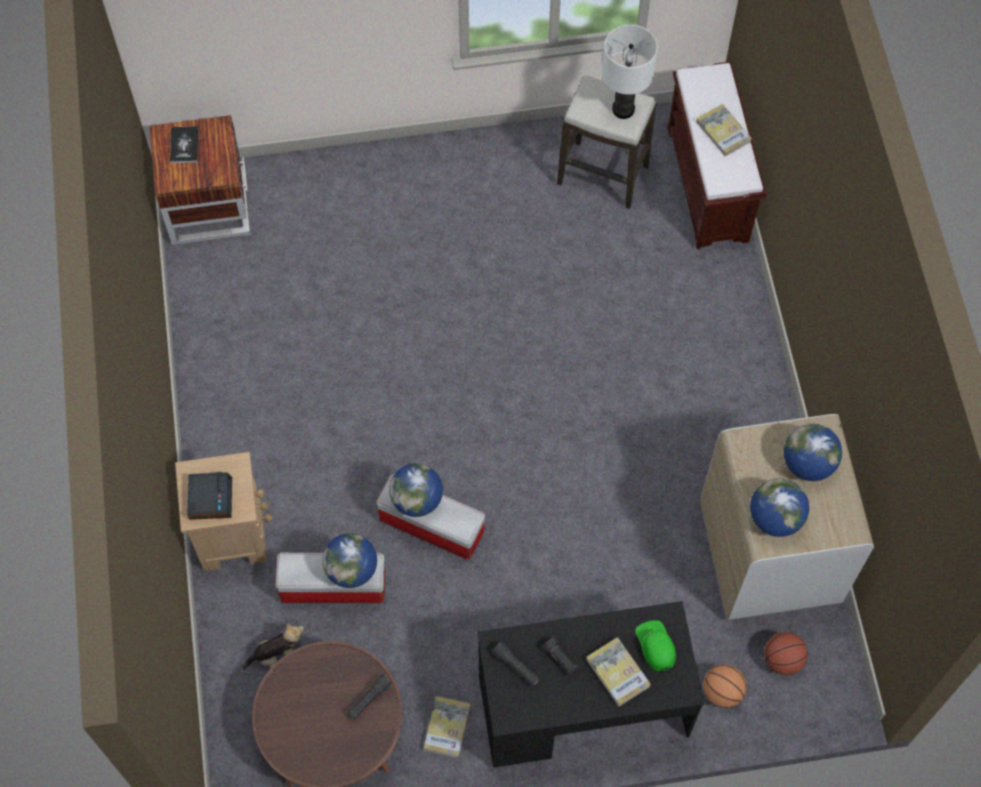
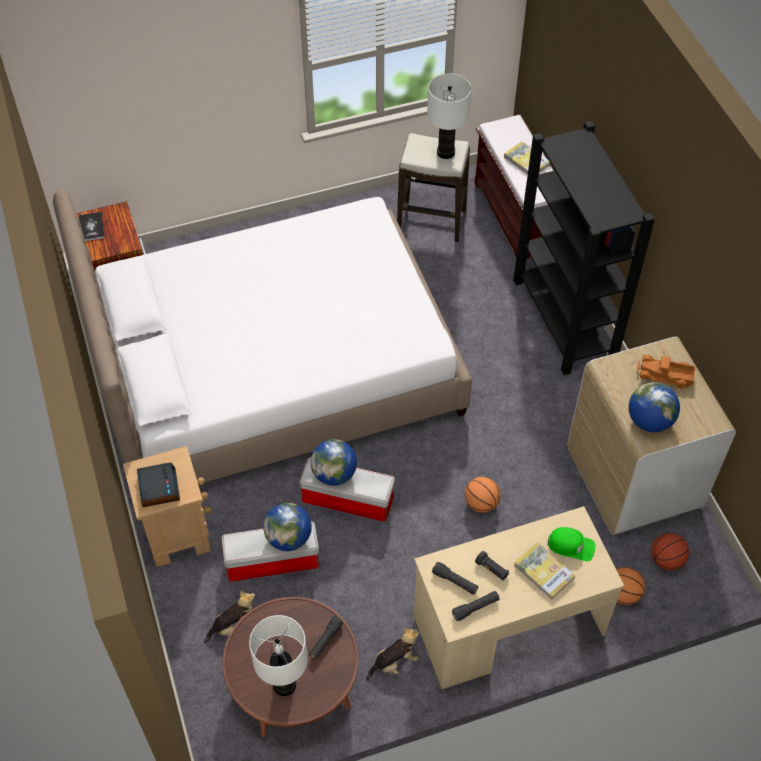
camera: 10 degrees left, 10 degrees down
(315, 742) = (284, 685): none -> white table lamp
(376, 347) = (274, 370): none -> white bed
(447, 727) = (394, 662): book -> plush toy
(532, 701) = (475, 608): none -> black flashlight
(582, 707) = (508, 625): black desk -> beige desk
(584, 555) = (481, 503): none -> basketball
(656, 646) = (571, 546): green cap -> green cap turned 135 degrees clockwise
(736, 333) = (564, 319): none -> black bookcase
(808, 463) = (665, 376): globe -> toy truck

